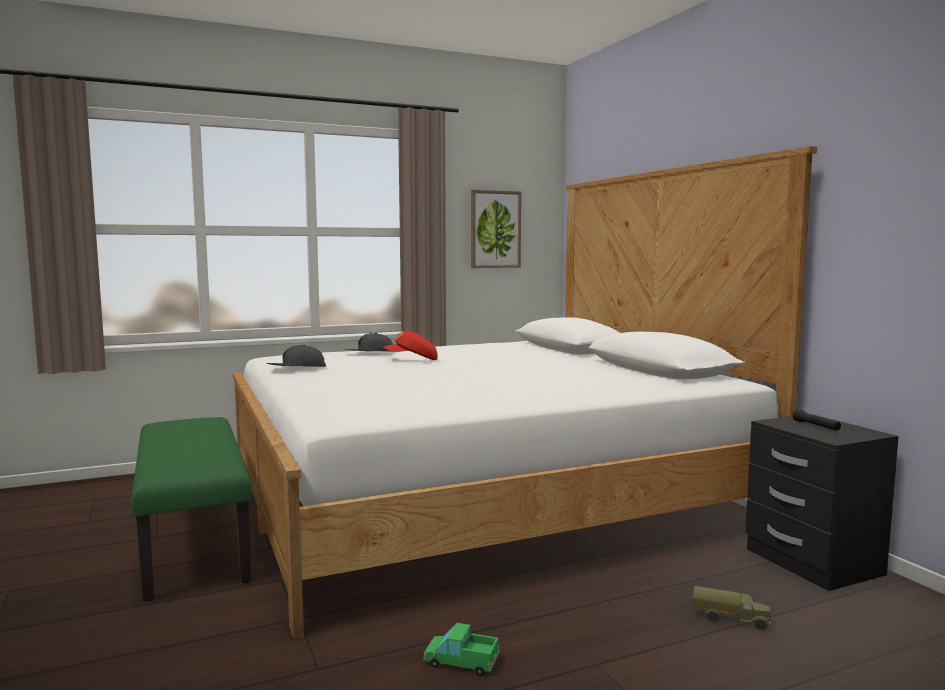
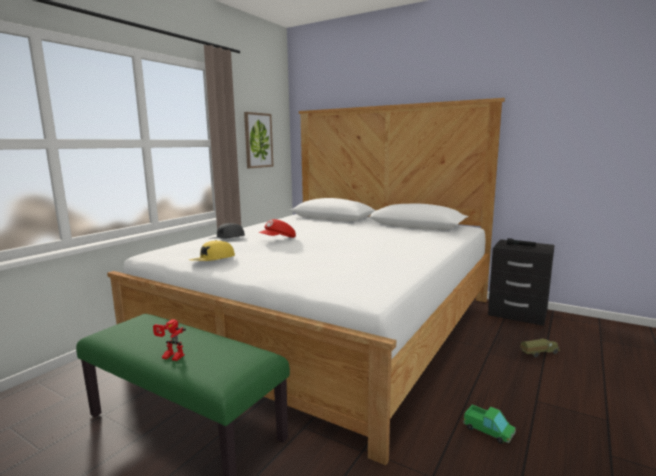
camera: 35 degrees left, 5 degrees up
(158, 449) = (170, 357): none -> toy robot
(296, 368) = (213, 260): grey cap -> yellow cap
(461, 662) = (488, 430): toy truck -> toy truck turned 120 degrees counterclockwise

